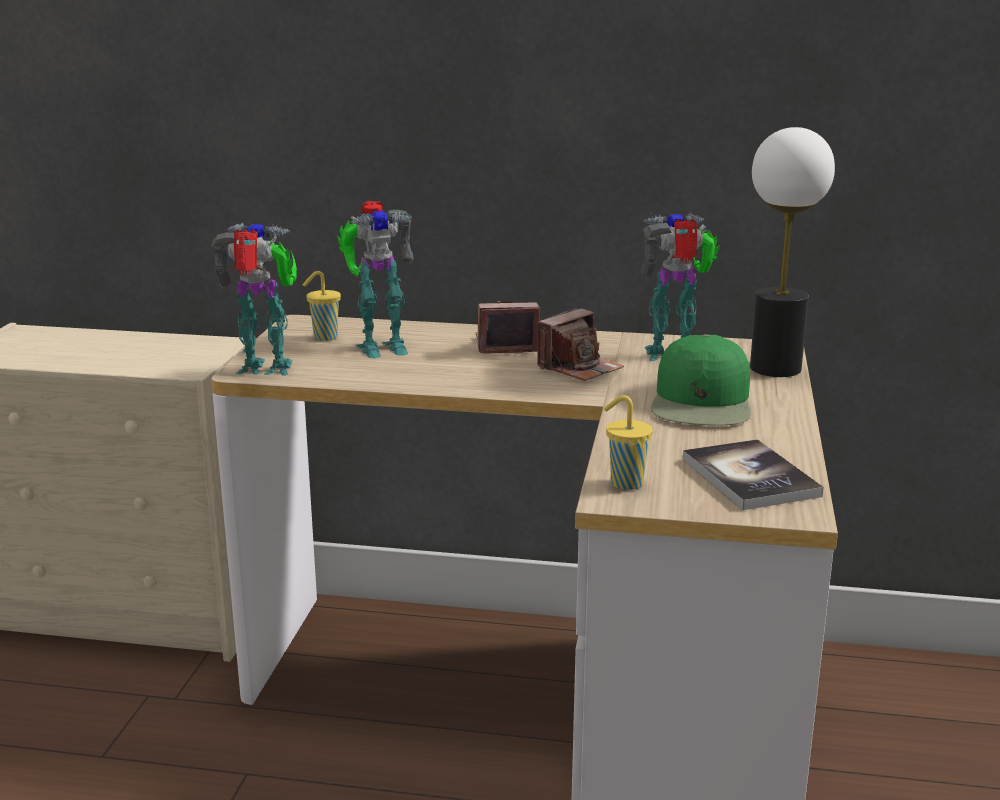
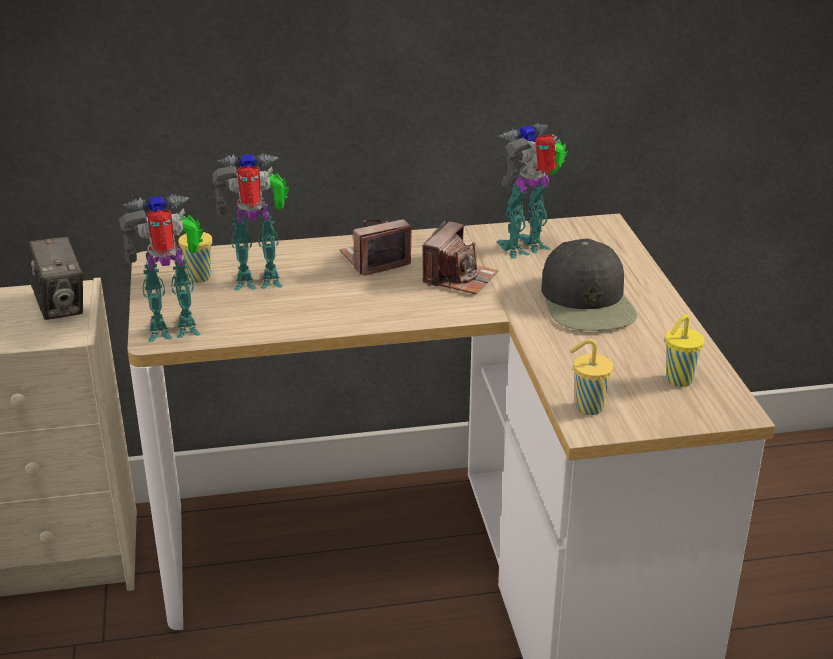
camera: 20 degrees left, 10 degrees up
(199, 351) = (61, 306): none -> camera
(379, 347) = (260, 282): toy robot -> toy robot turned 150 degrees counterclockwise
(702, 403) = (588, 302): green cap -> black cap
(750, 477) = (677, 381): book -> yellow cup
(775, 368) = (618, 250): table lamp -> none

